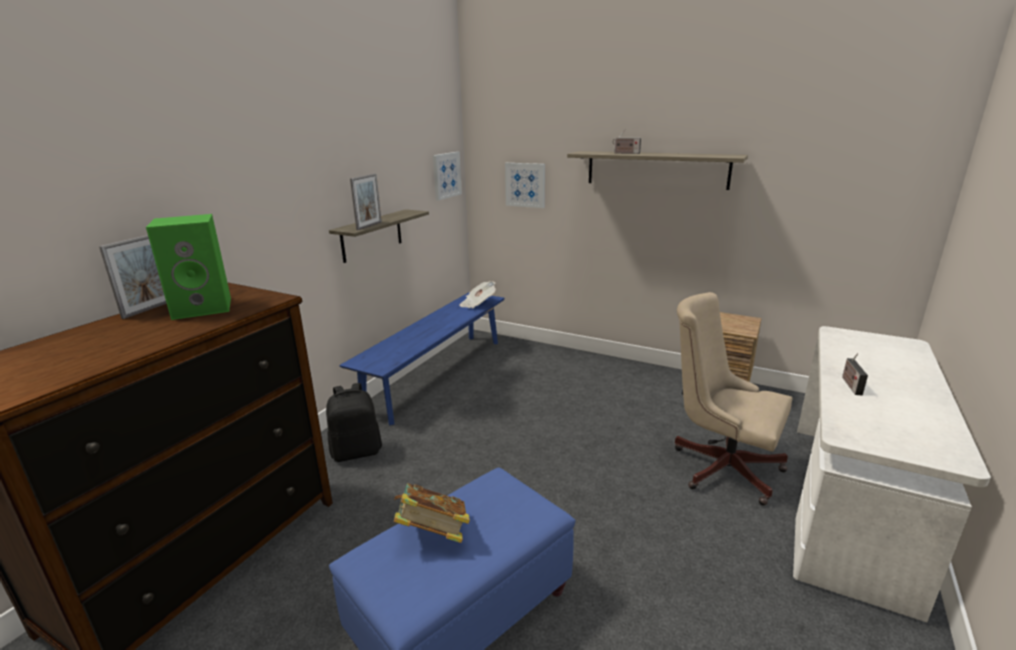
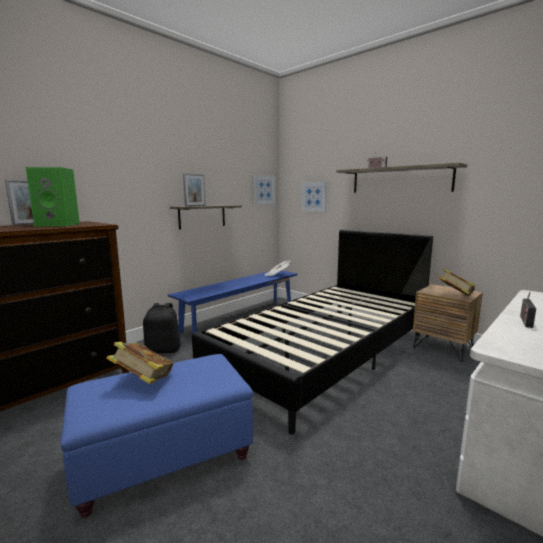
camera: 15 degrees right, 10 degrees down
(580, 421) = (324, 353): none -> black bed
(720, 466) = (423, 397): beige office chair -> none
(735, 329) = (455, 296): none -> book

